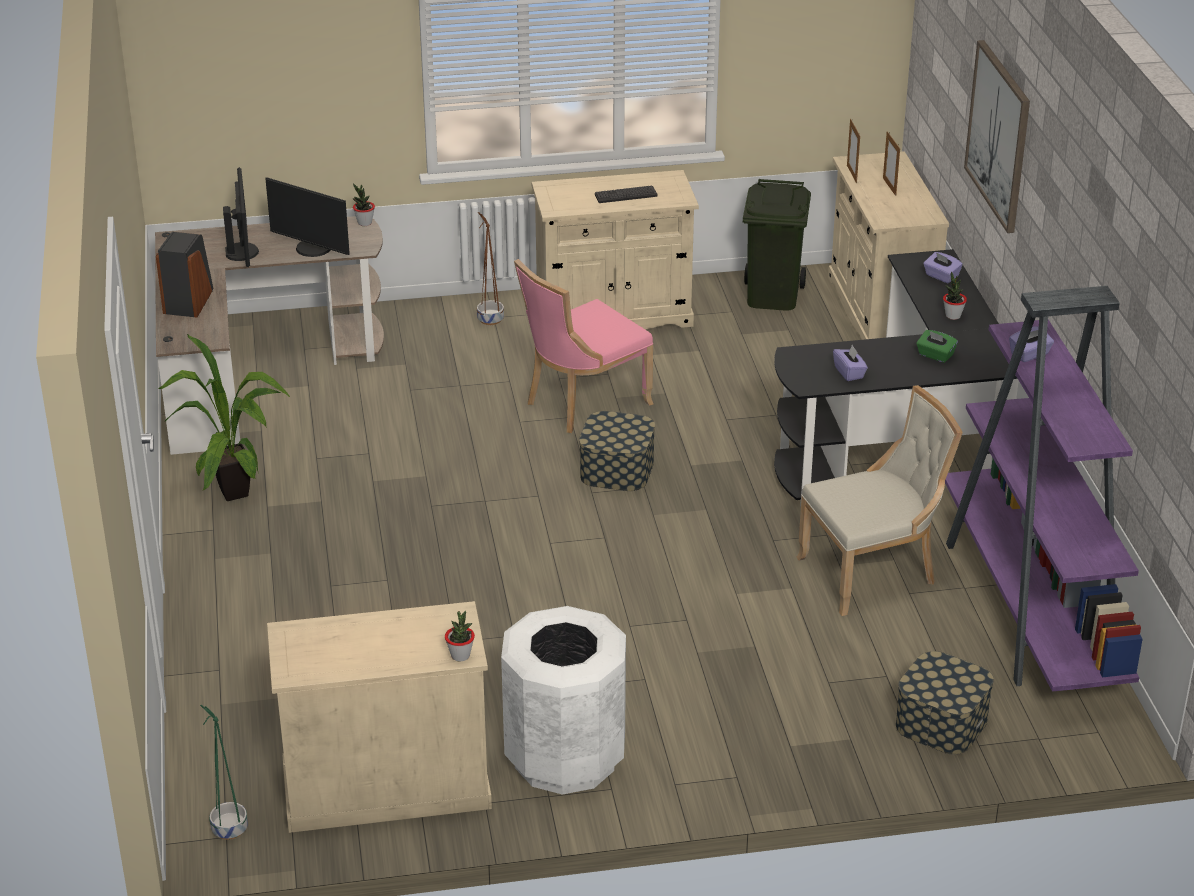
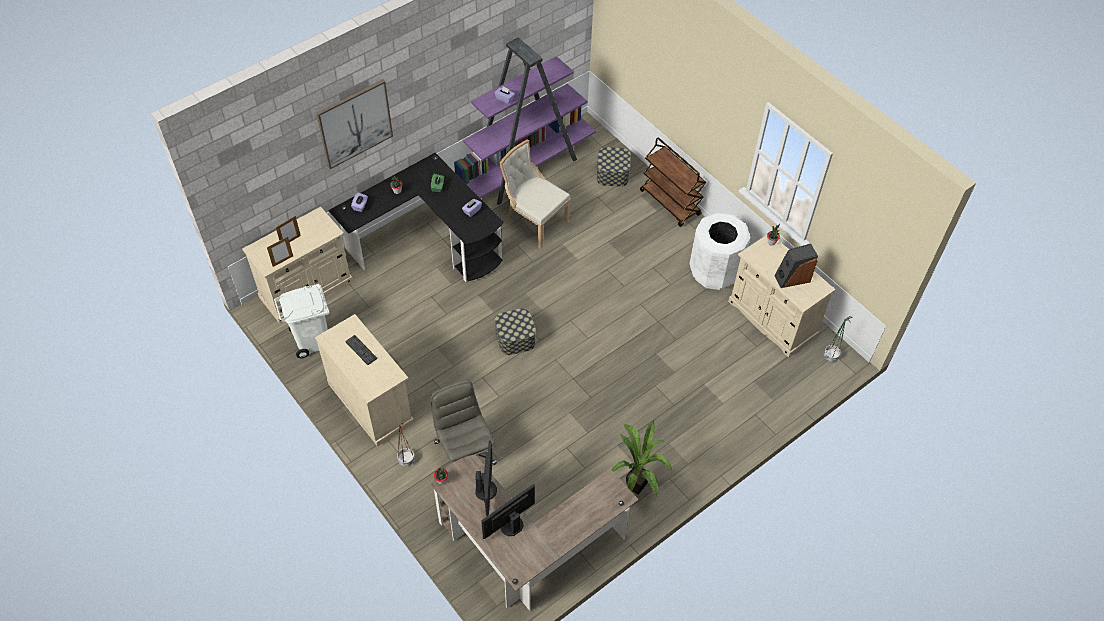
camera: 120 degrees left, 20 degrees up
(189, 301) = (579, 517): speaker -> speaker (792, 278)
(453, 366) = (465, 452): none -> grey office chair
(582, 403) = (466, 377): pink chair -> none
(771, 296) = (313, 340): green trash can -> white trash can
(799, 774) = (670, 203): none -> brown cart

